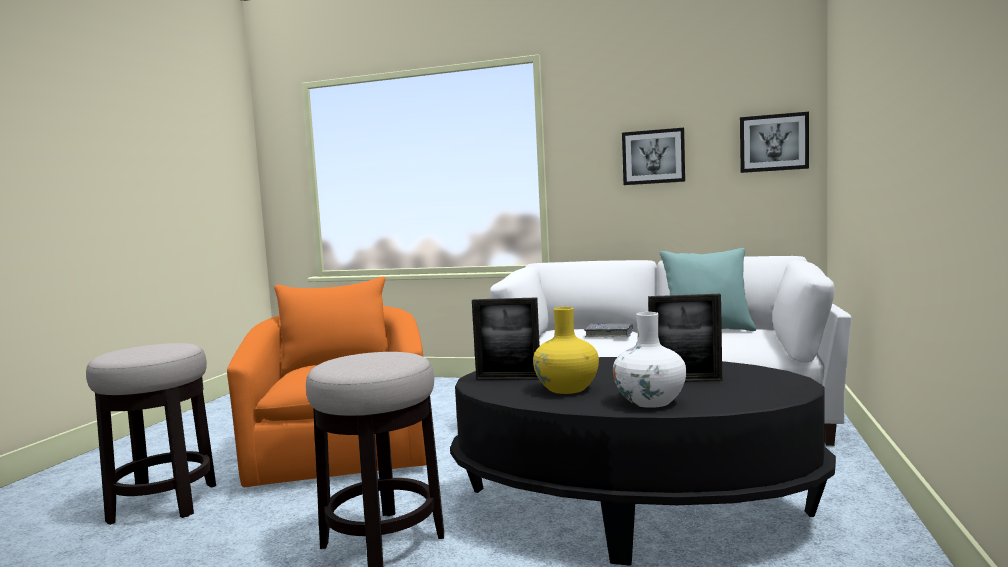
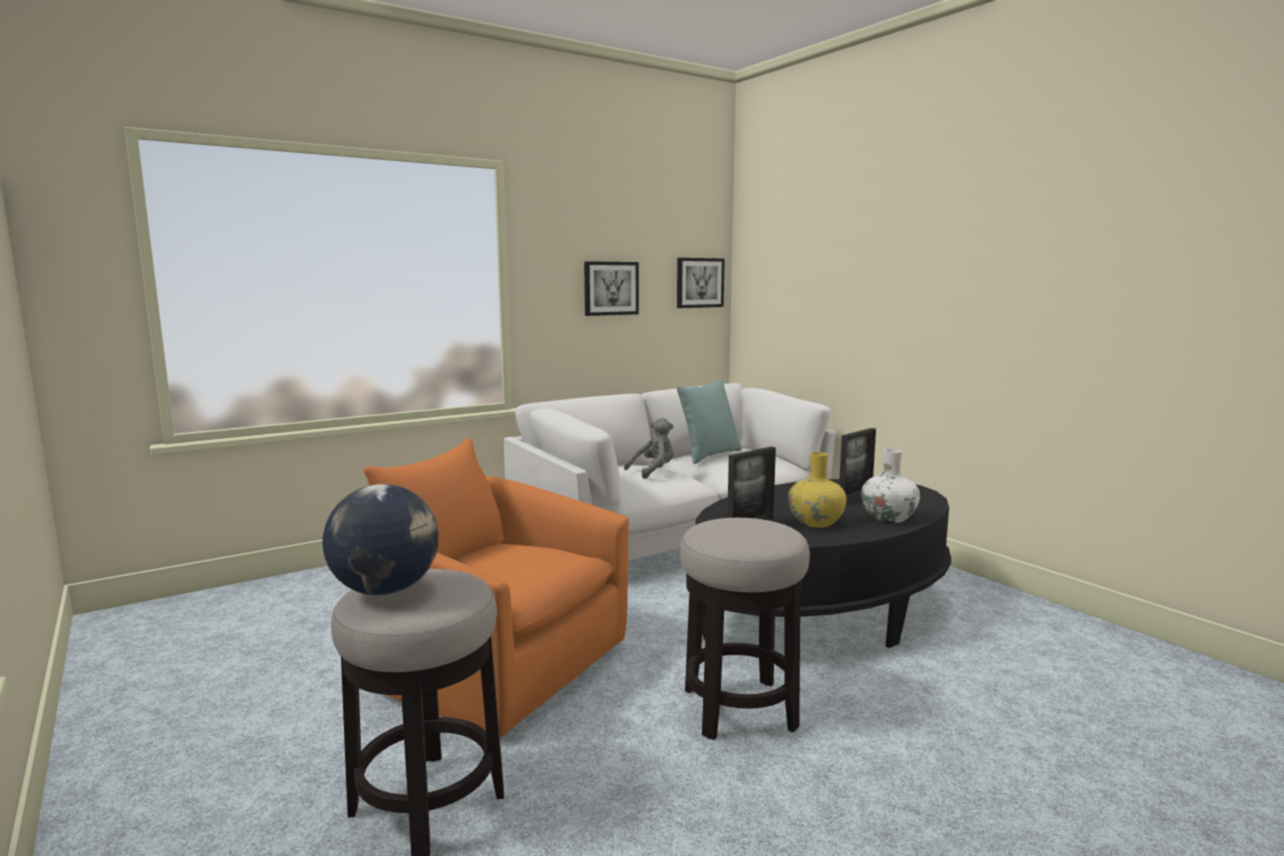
camera: 50 degrees left, 5 degrees up
(139, 346) = (385, 590): none -> globe
(609, 335) = (653, 471): grey book -> grey plush toy

